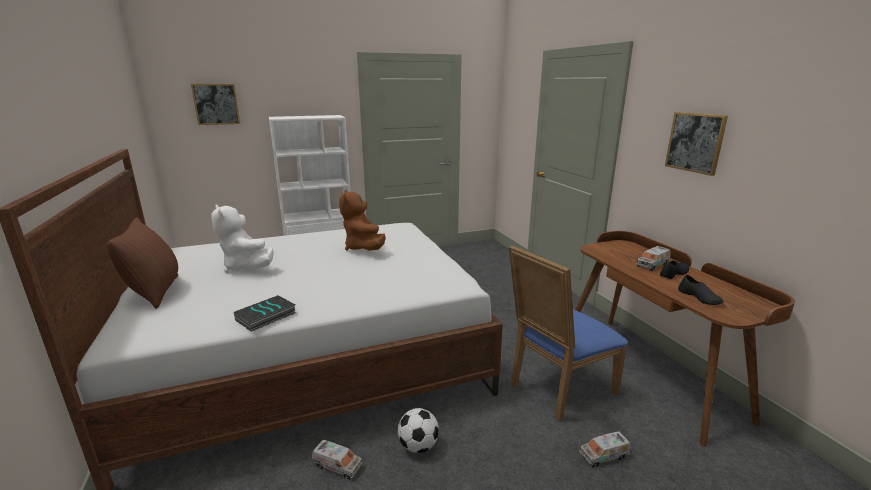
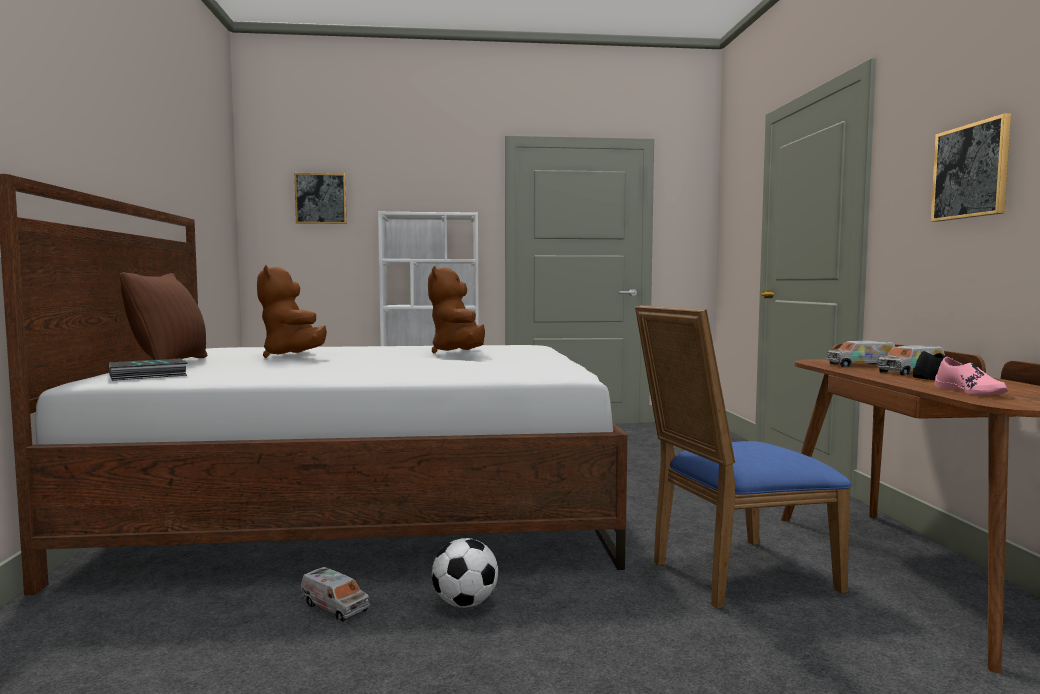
camera: 15 degrees right, 15 degrees down
(246, 267) = (293, 356): white plush toy -> brown plush toy
(266, 317) = (278, 377): book -> book (147, 375)
(604, 455) = (780, 655): toy truck -> toy truck (861, 365)
(699, 297) = (970, 391): black shoe -> pink shoe

